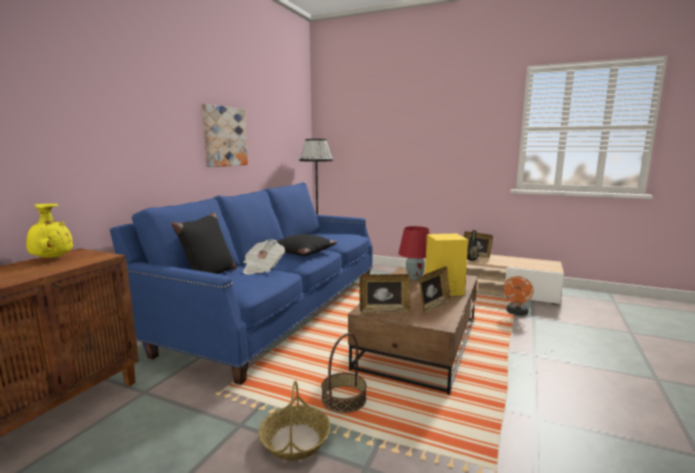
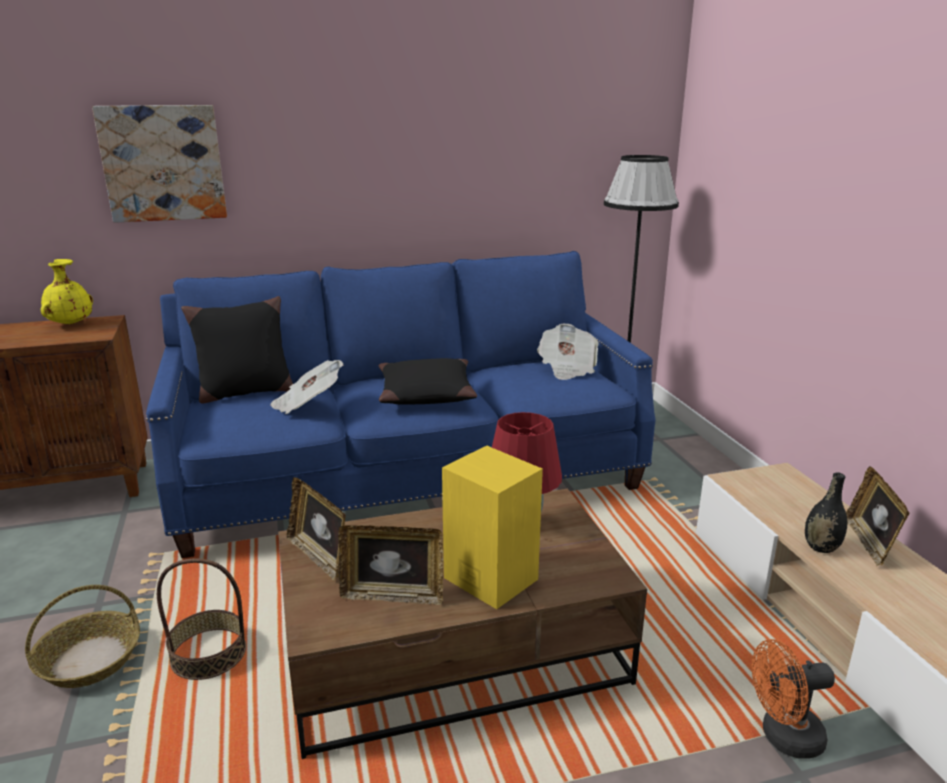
camera: 50 degrees right, 10 degrees up
(224, 136) = (396, 159): picture -> picture (163, 163)
(329, 233) = (567, 368): none -> newspaper

